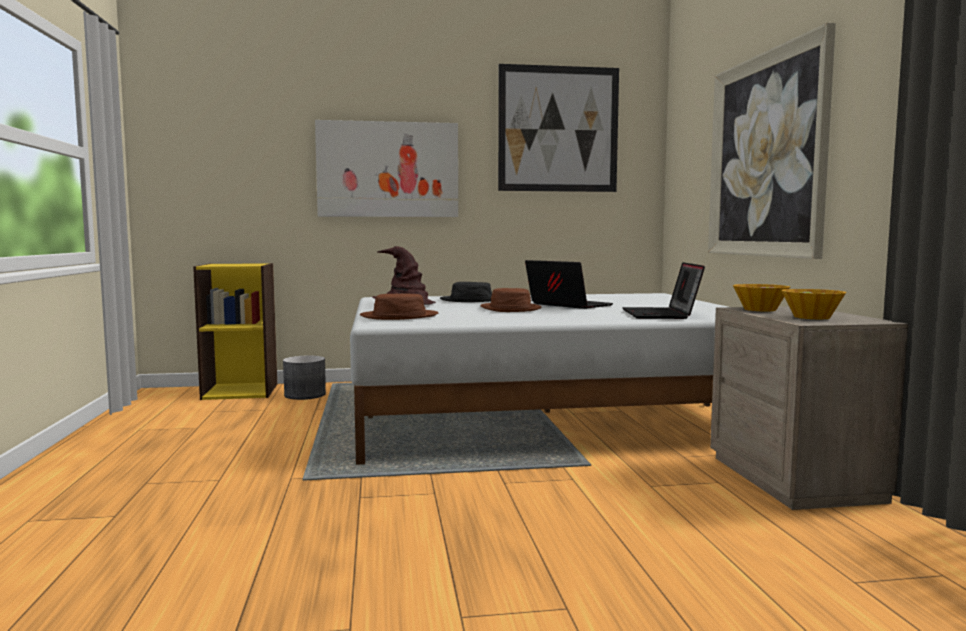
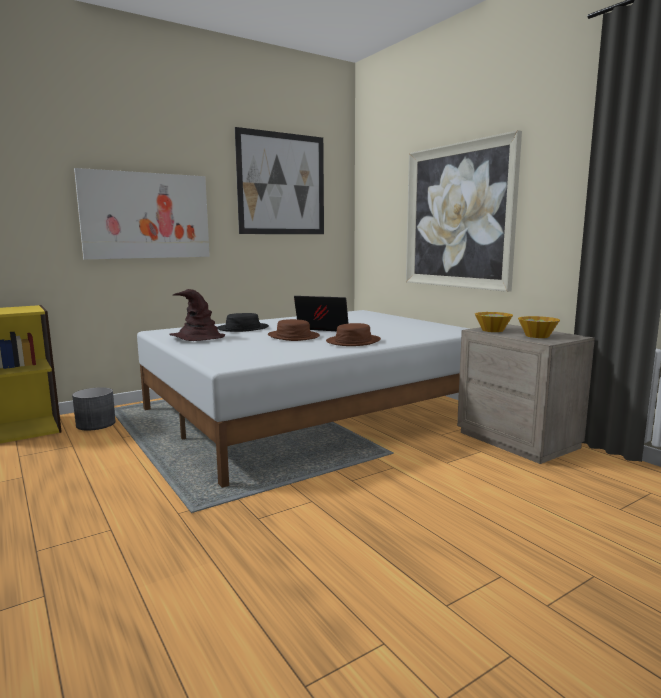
camera: 25 degrees left, 5 degrees up
(399, 316) = (224, 354): brown hat -> brown hat (353, 341)
(661, 315) = (408, 334): laptop -> none

